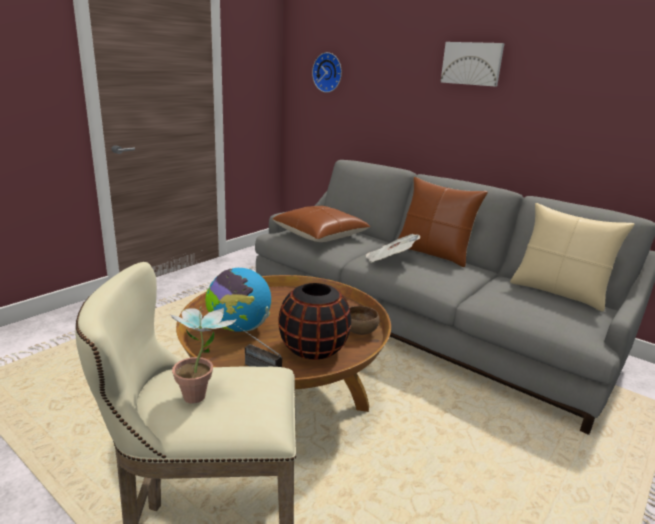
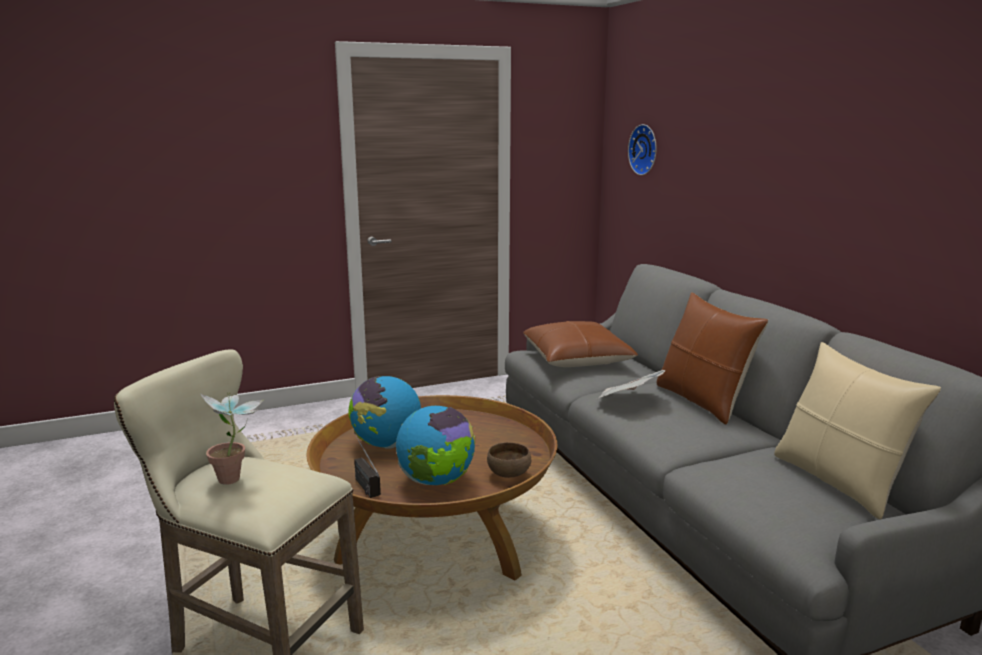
camera: 30 degrees right, 5 degrees down
(313, 350) = (436, 481): black vase -> globe
(472, 63) = (796, 138): picture -> none

